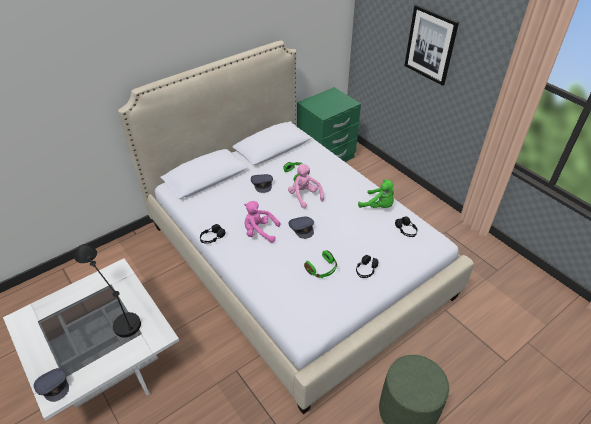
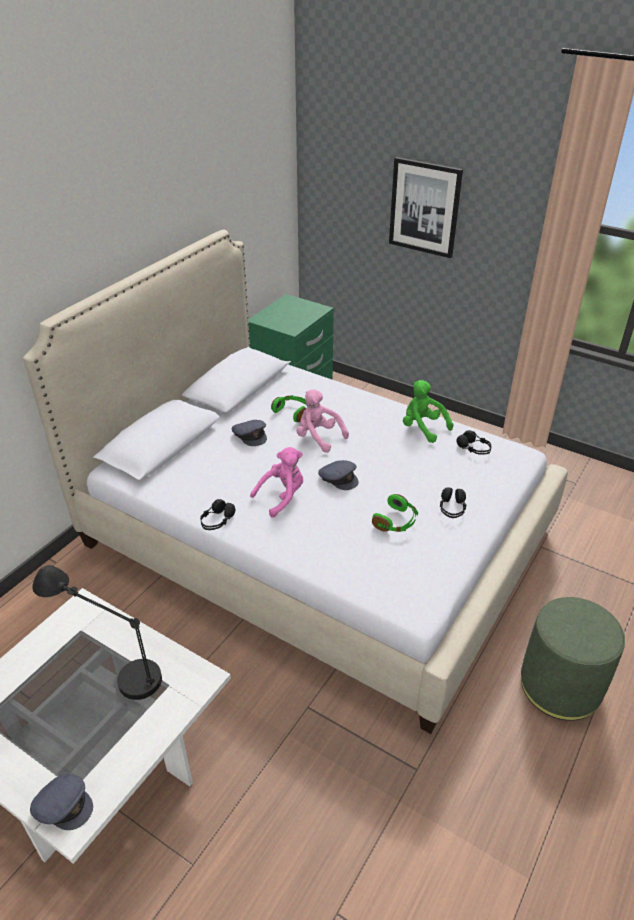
camera: 20 degrees left, 5 degrees down
(259, 232) = (282, 497): pink plush toy -> pink plush toy turned 150 degrees clockwise
(378, 206) = (423, 428): green plush toy -> green plush toy turned 150 degrees counterclockwise

